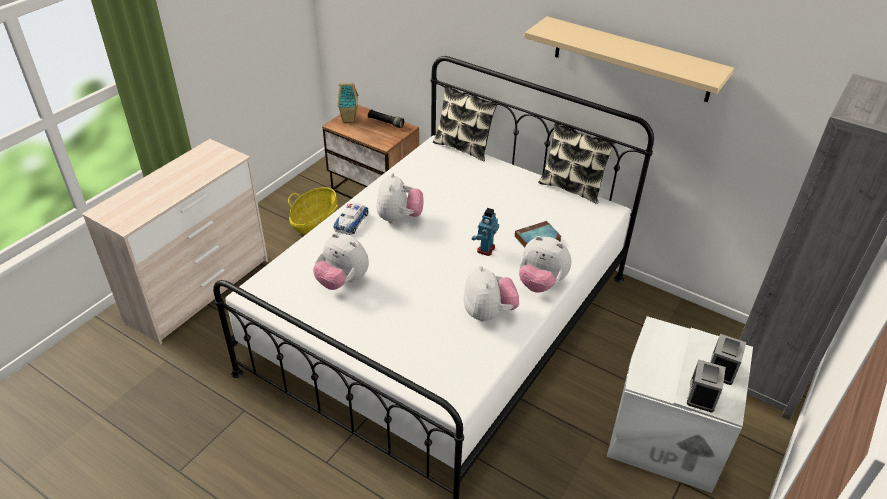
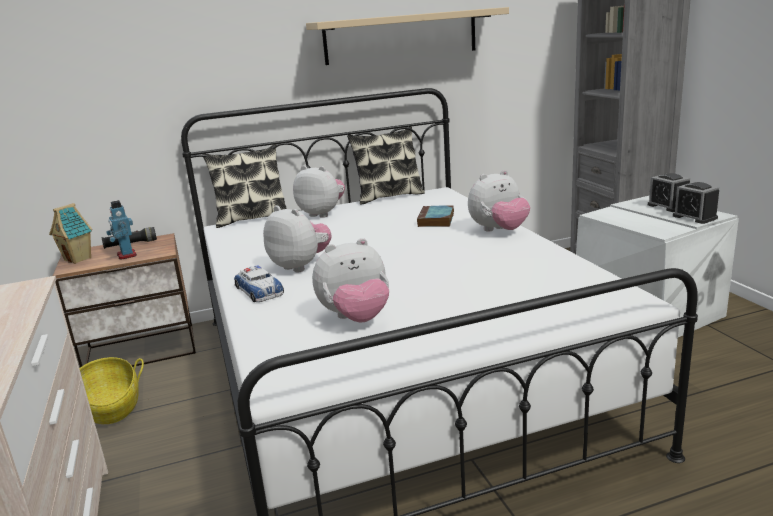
camera: 50 degrees left, 20 degrees down
(485, 249) = (416, 240): toy robot -> toy robot (126, 255)
(488, 313) = (513, 258): plush toy -> plush toy (322, 214)

